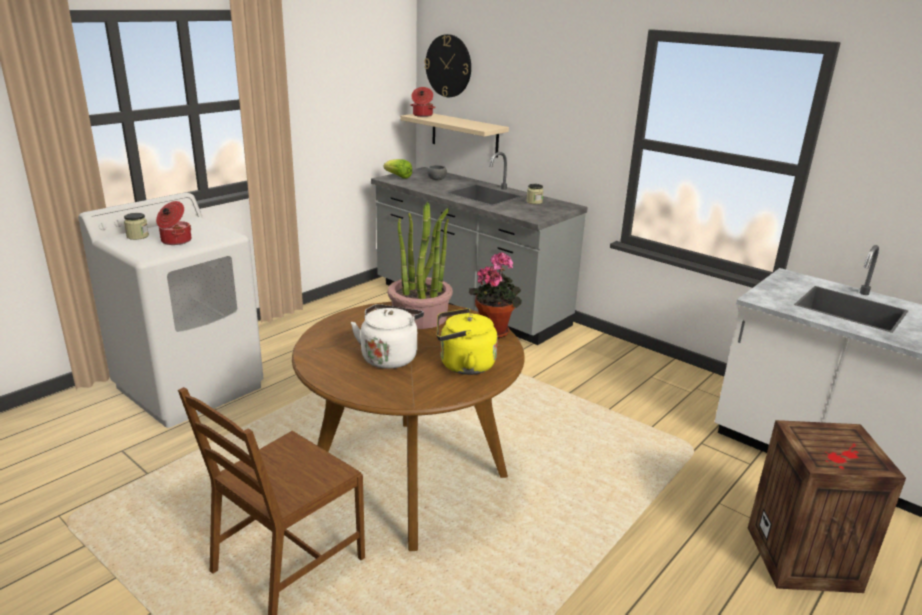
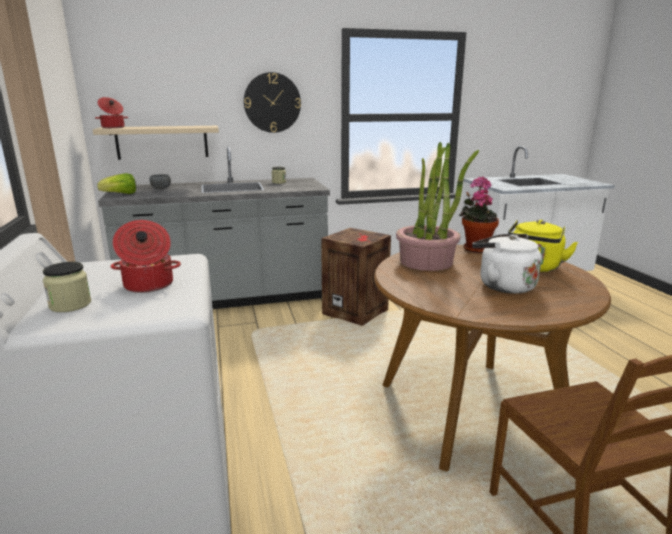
camera: 55 degrees left, 5 degrees down
(448, 66) = (127, 73): wall clock -> wall clock (272, 103)
(805, 560) = (612, 313): crate -> crate (356, 311)

